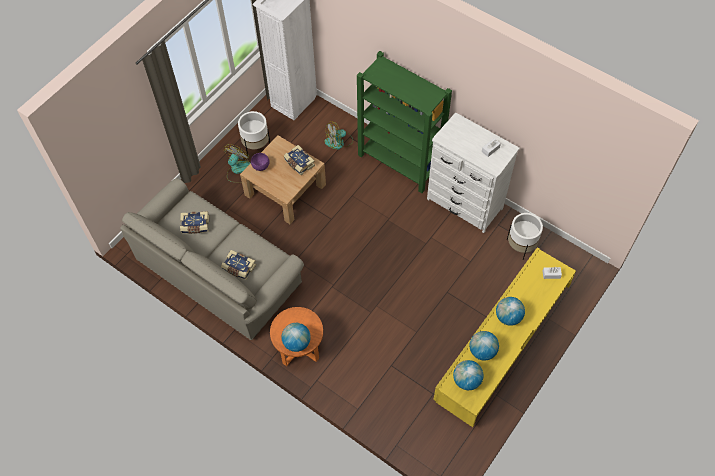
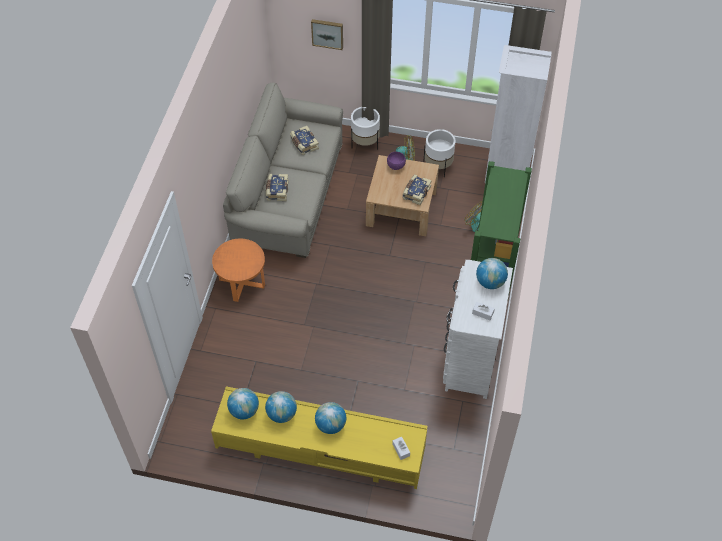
camera: 65 degrees right, 5 degrees down
(125, 133) = (327, 33): none -> picture
(297, 342) = (226, 264): globe -> globe (490, 282)
(521, 246) = (448, 431): white planter -> white planter (365, 143)

